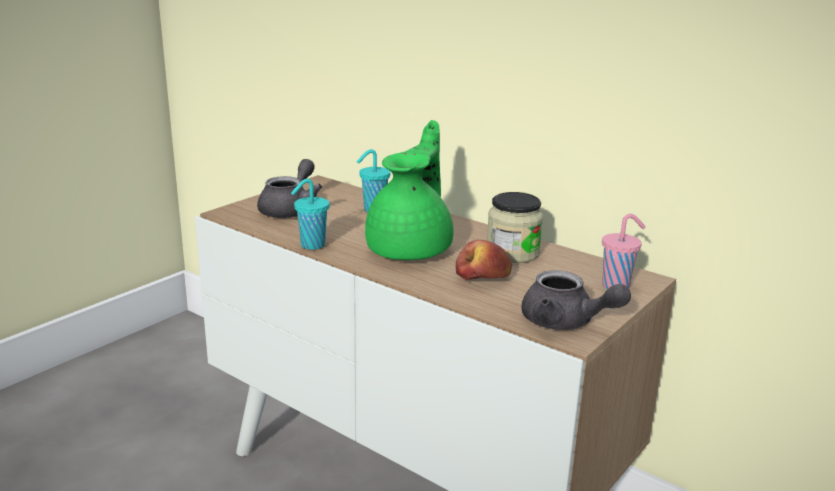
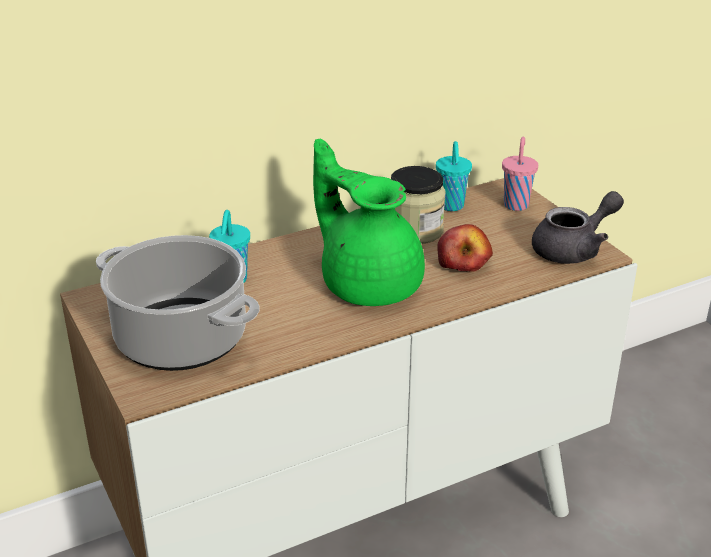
camera: 65 degrees left, 10 degrees up
(291, 209) = (179, 339): grey teapot -> cooking pot
(311, 245) = (313, 346): turquoise cup -> turquoise cup (451, 206)

